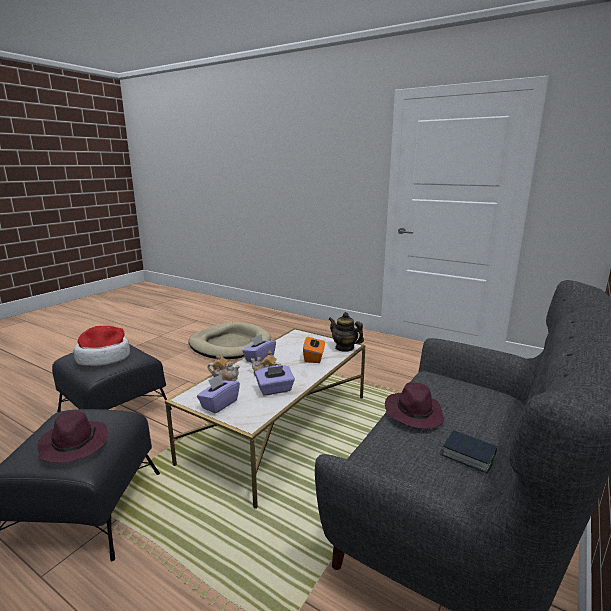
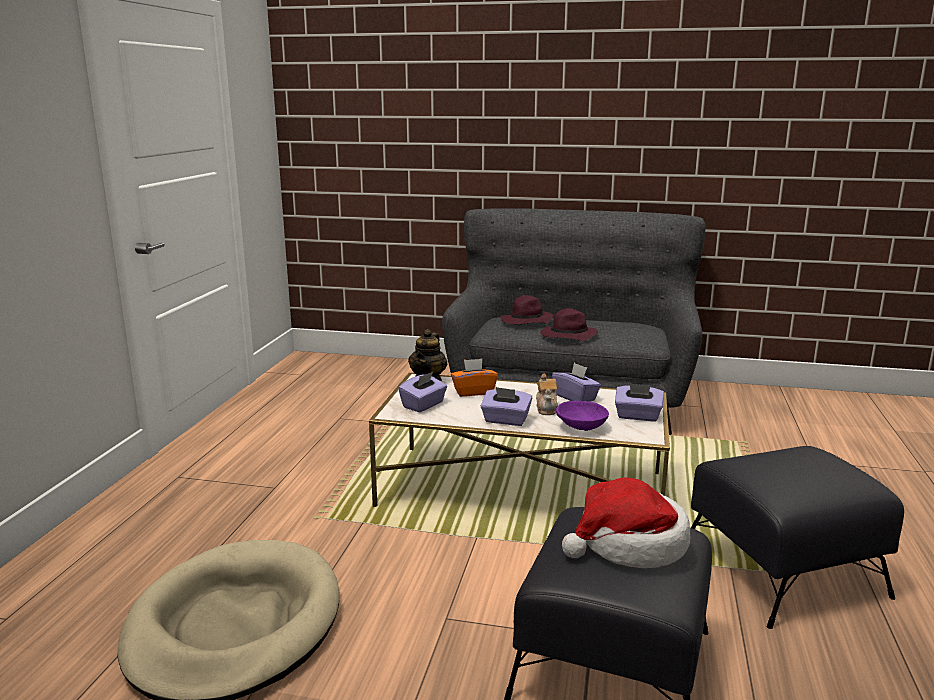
camera: 110 degrees left, 0 degrees up
(73, 444) = (801, 461): purple hat -> purple hat (526, 322)
(224, 378) = (580, 428): teapot -> purple bowl
(303, 341) = (423, 405): none -> purple tissue box
(468, 455) = (602, 324): book -> none

